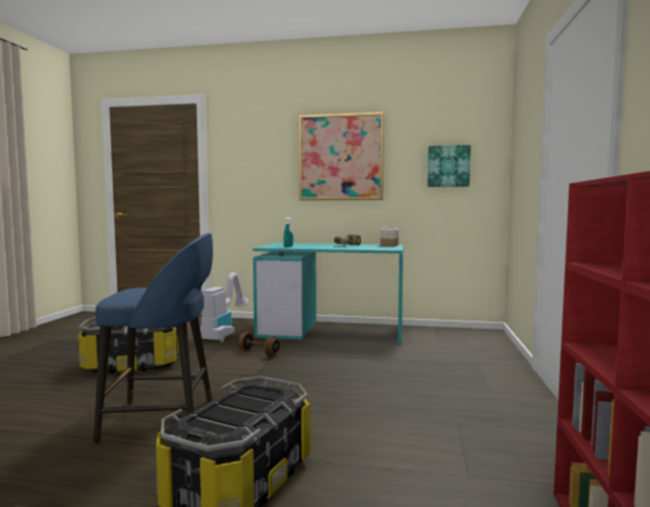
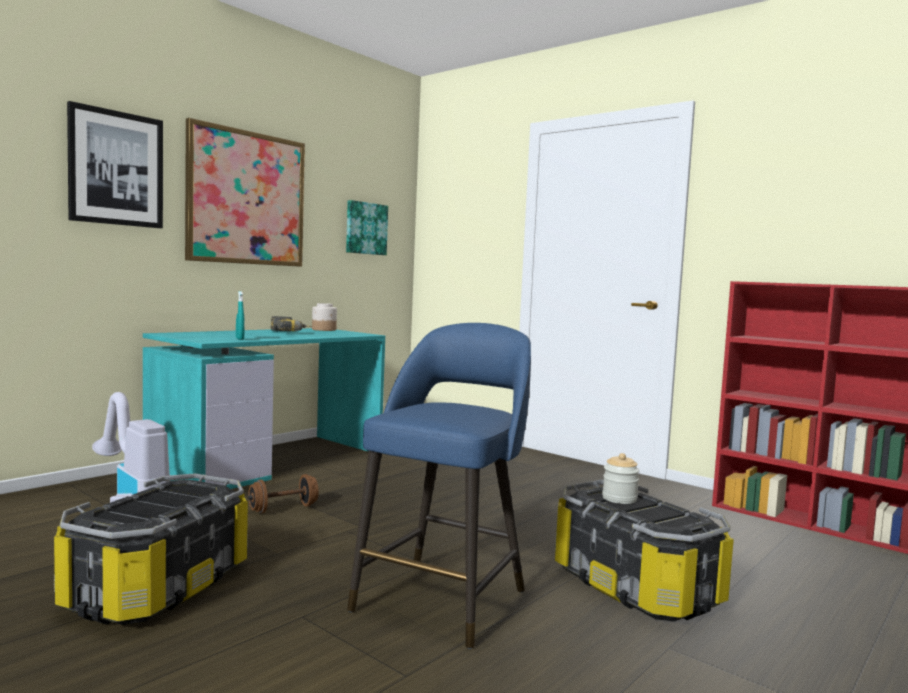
camera: 60 degrees left, 0 degrees up
(257, 398) = (619, 499): none -> jar
(260, 152) = (116, 168): none -> picture

